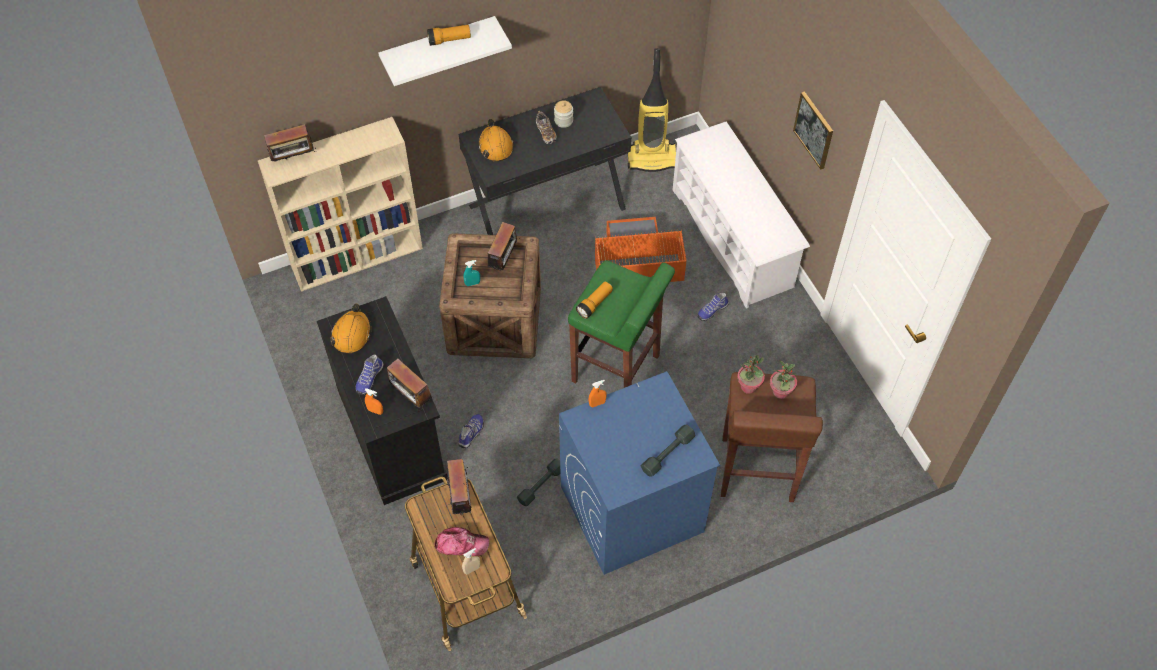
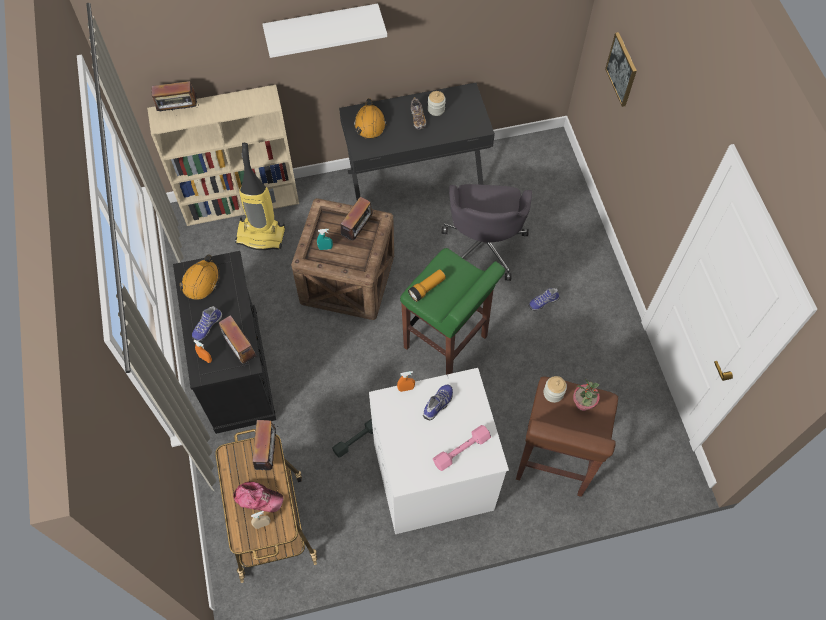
camera: 10 degrees right, 5 degrees up
(449, 40) = (330, 21): flashlight -> none
(472, 433) = (306, 380): shoe -> shoe (438, 404)
(631, 509) = (432, 477): blue washing machine -> white washing machine
(636, 261) = (483, 245): orange storage box -> grey office chair
(652, 157) = (517, 151): vacuum cleaner -> vacuum cleaner (261, 235)
(668, 453) = (461, 450): grey dumbbell -> pink dumbbell
(733, 238) = (575, 237): white shoe rack -> none
(748, 386) = (553, 393): potted plant -> jar
(814, 130) = (662, 157): picture -> picture (622, 69)

